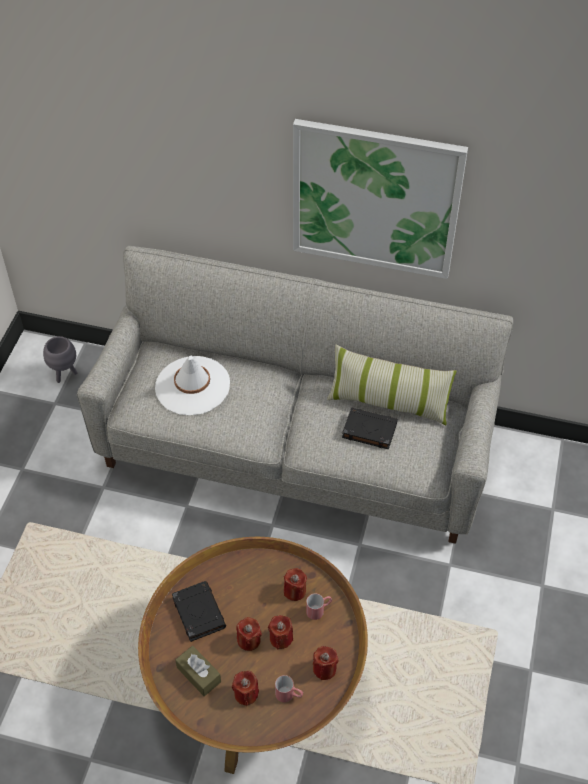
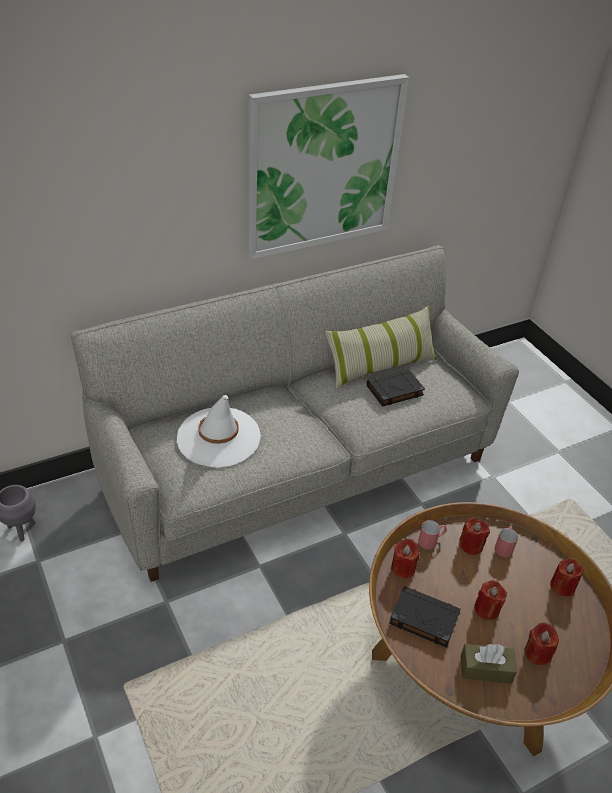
camera: 45 degrees left, 10 degrees down
(281, 638) = (506, 588): red candle -> red candle (403, 568)
(289, 695) = (566, 627): red mug -> red mug (431, 541)

